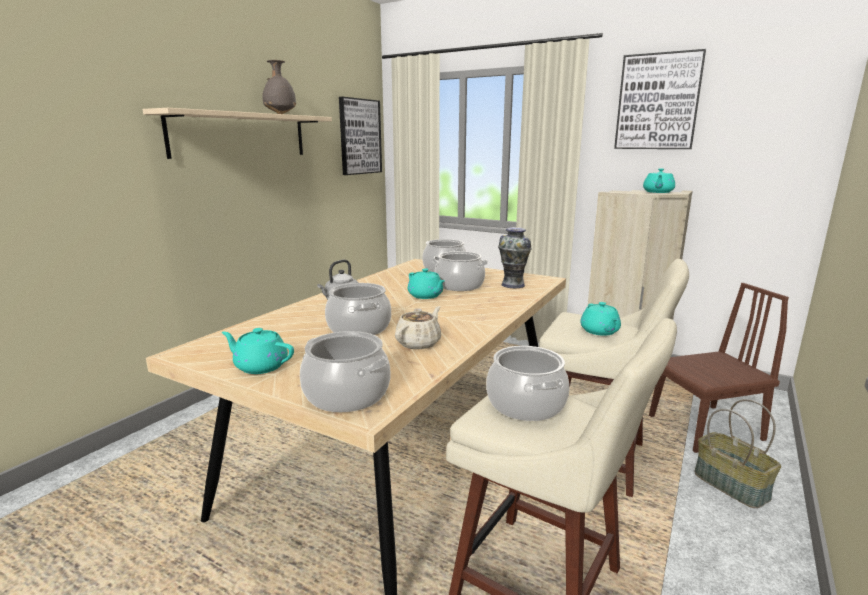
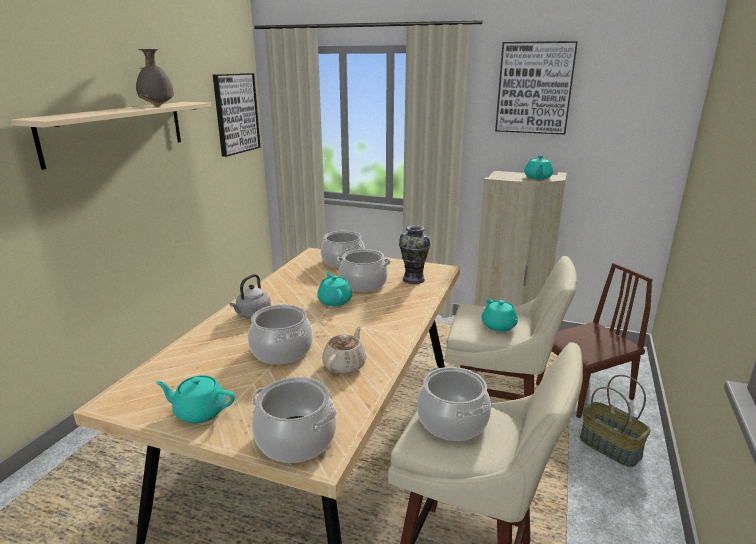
camera: 10 degrees left, 5 degrees up
(426, 296) = (334, 300): turquoise teapot -> turquoise teapot turned 150 degrees counterclockwise

